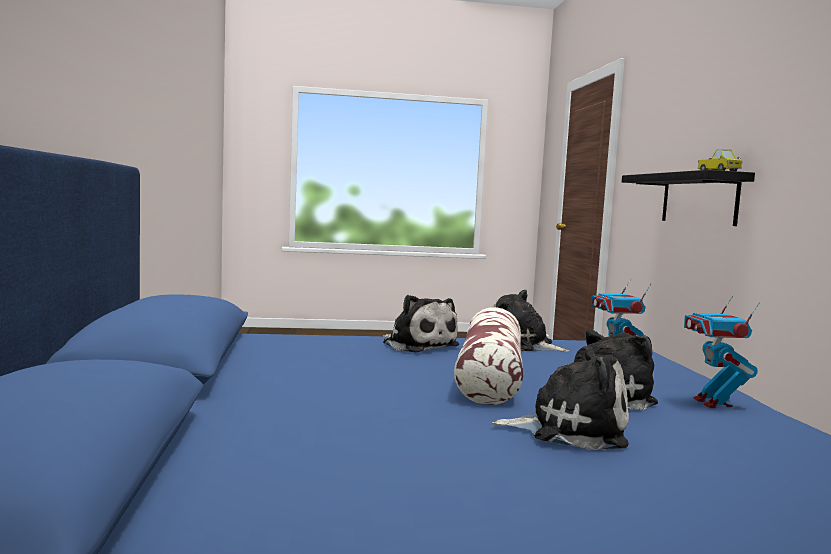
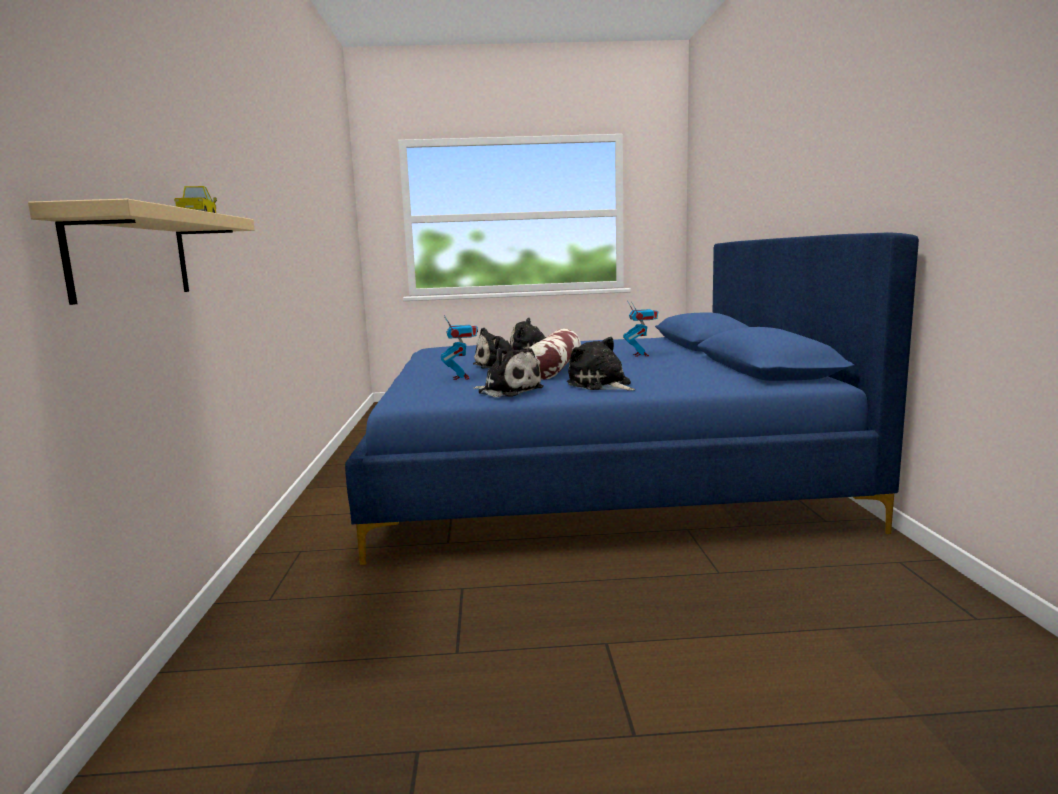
camera: 175 degrees left, 5 degrees up
(698, 199) = (131, 255): black shelf -> beige shelf
(713, 403) = (440, 367): toy robot -> toy robot (641, 355)

